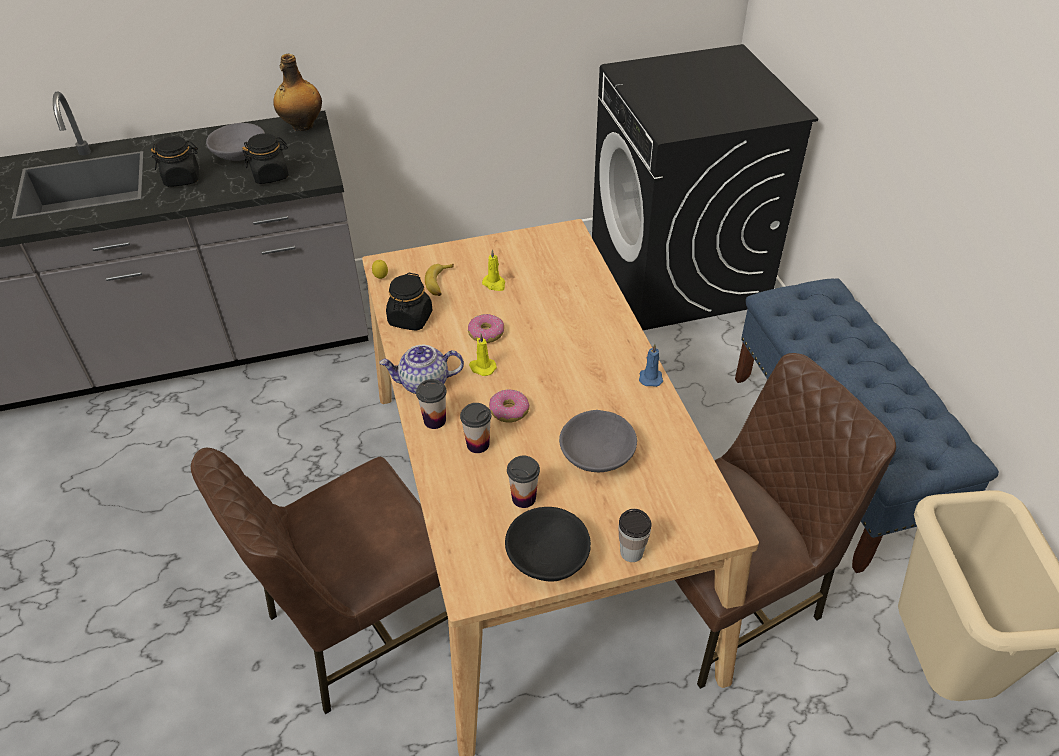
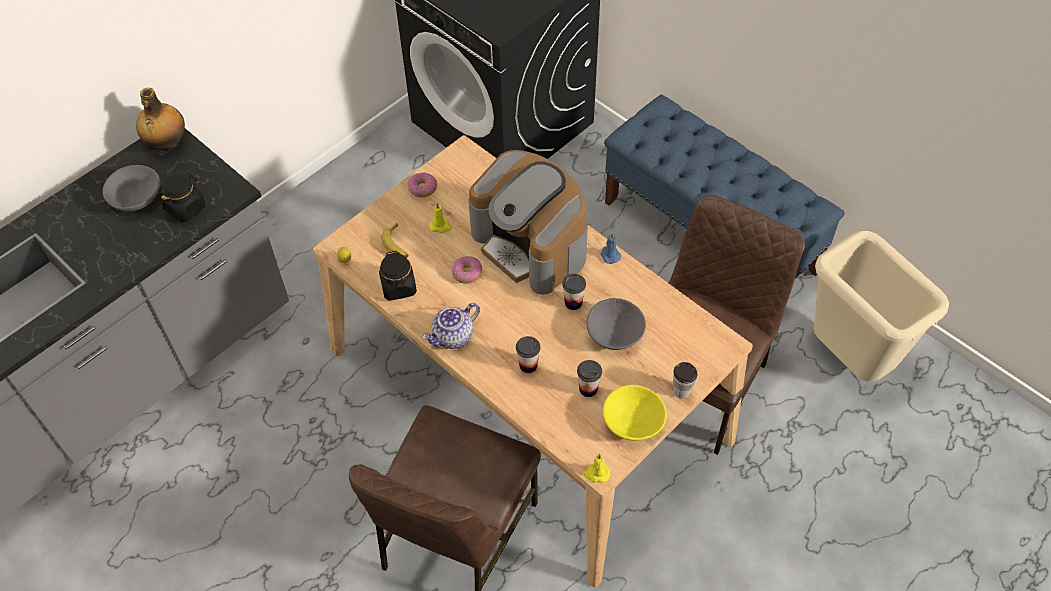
camera: 30 degrees left, 10 degrees up
(182, 178) = (105, 245): black jar -> none
(434, 420) = (483, 362): cup -> cup (573, 303)
(482, 367) = (485, 303): yellow candle -> yellow candle (596, 473)
(509, 411) = (530, 329): donut -> donut (422, 188)
(547, 558) = (633, 422): black bowl -> yellow bowl
(572, 334) = (531, 244): none -> coffee machine

